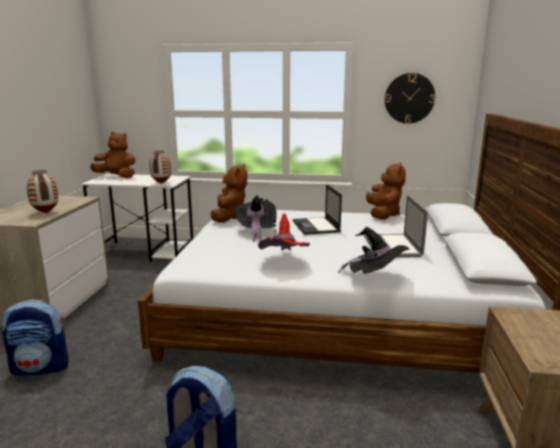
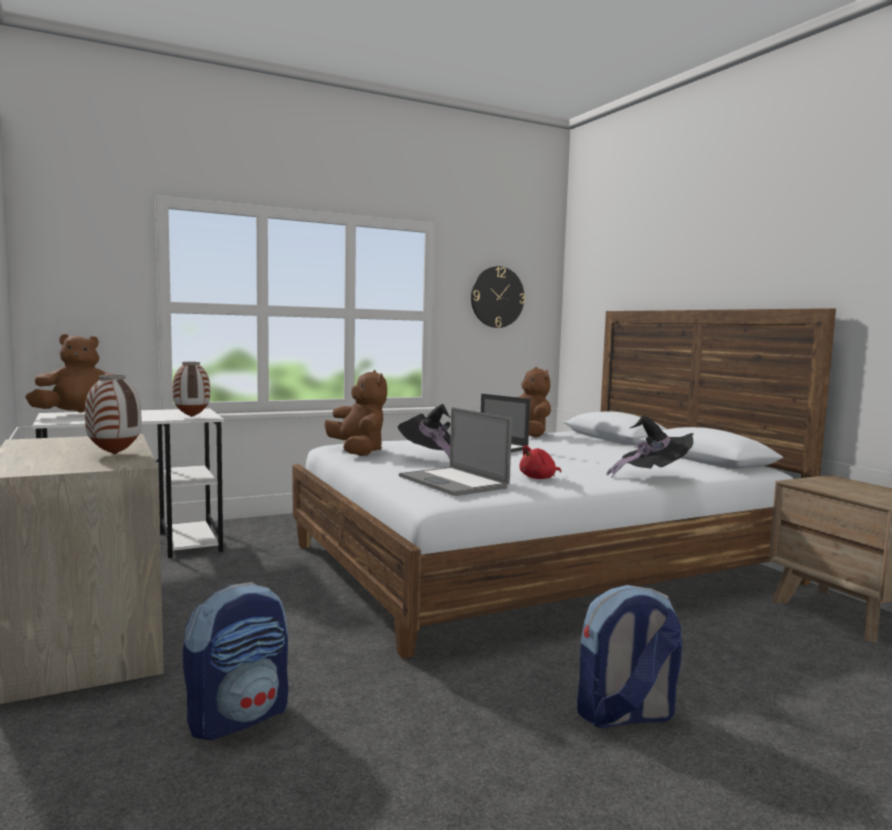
camera: 35 degrees left, 10 degrees down
(284, 262) = (539, 478): red hat -> red plush toy
(392, 246) = (602, 454): laptop -> laptop (452, 482)

